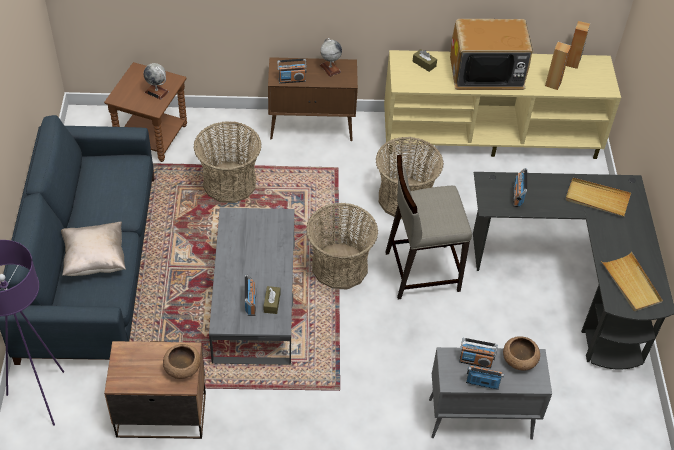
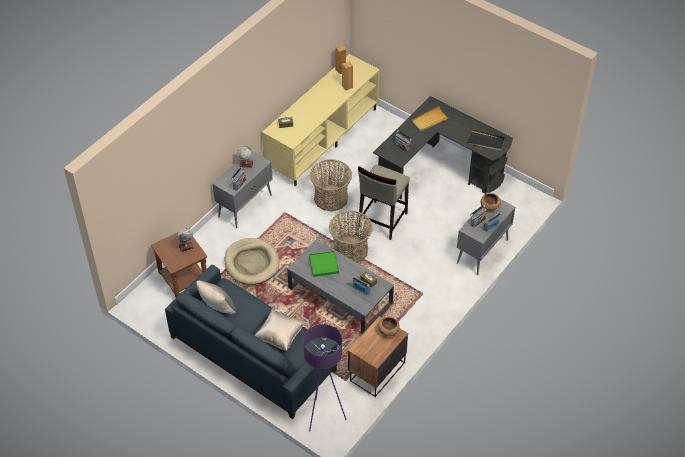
camera: 50 degrees left, 0 degrees up
(94, 175) = (217, 308): none -> beige pillow
(229, 183) = (251, 263): basket -> beige dog bed
(257, 240) = (323, 265): none -> green tray
(312, 127) = (245, 205): brown cabinet -> grey cabinet
(486, 72) = (315, 105): television -> none
(631, 283) = (485, 141): beige tray -> black tray

